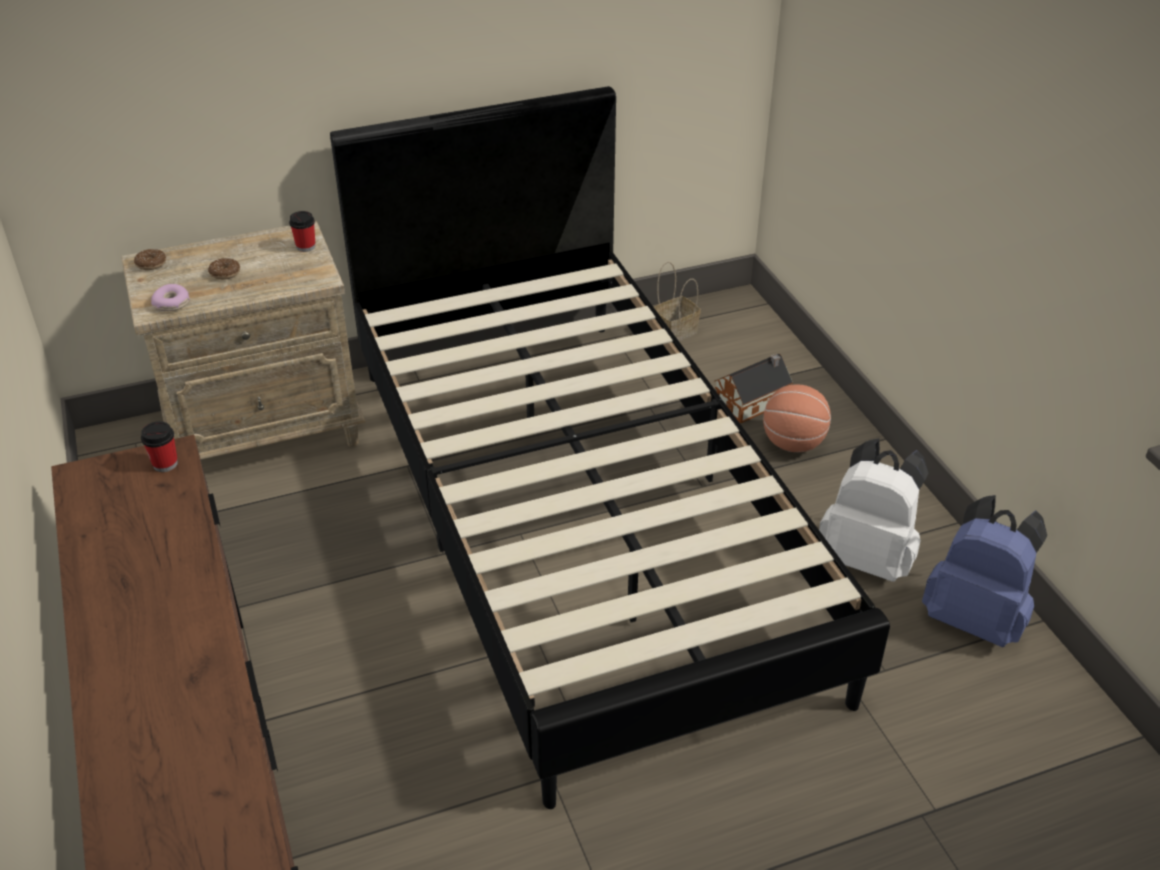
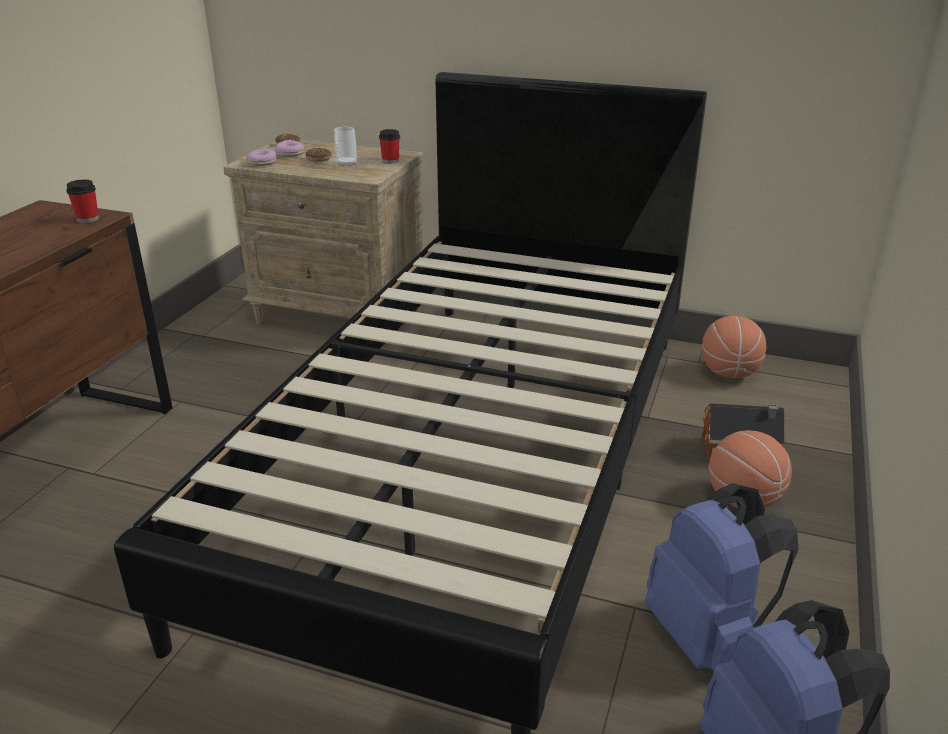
camera: 40 degrees right, 10 degrees down
(180, 278) = (290, 154): none -> donut
(268, 269) = (346, 164): none -> cup
(675, 331) = (729, 373): basket -> basketball
(867, 557) = (706, 636): white backpack -> blue backpack

